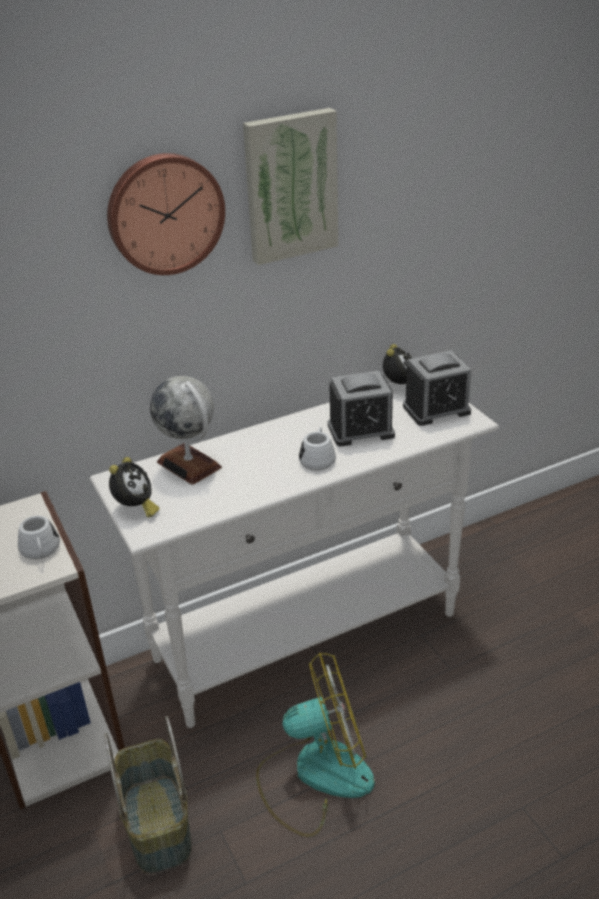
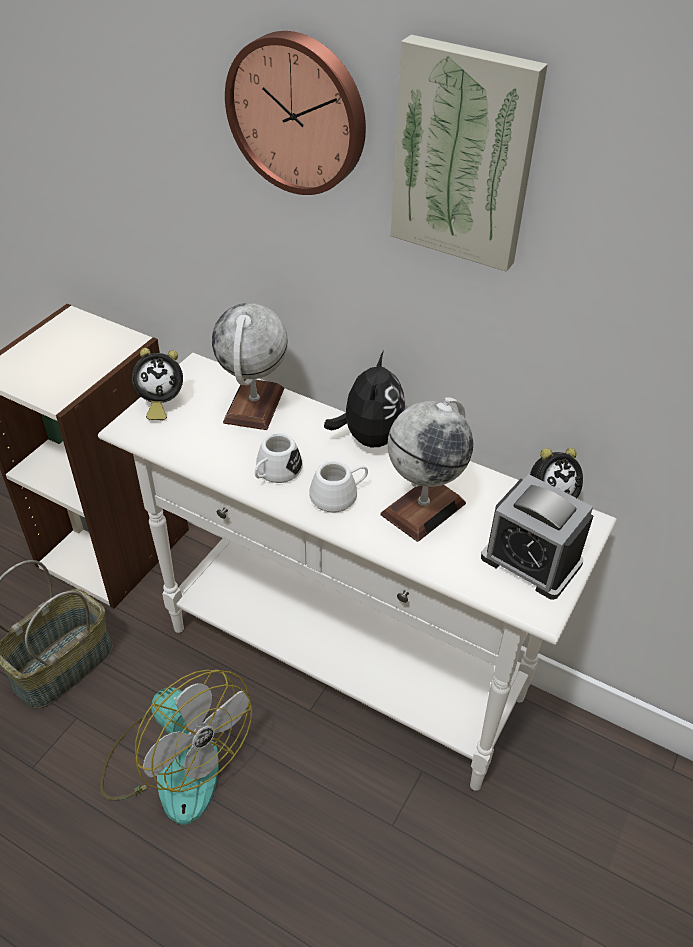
camera: 55 degrees right, 10 degrees up
(41, 551) = (71, 379): white mug -> white mug (275, 472)
(276, 428) = (369, 437): none -> plush toy
(360, 430) = (423, 508): alarm clock -> globe

